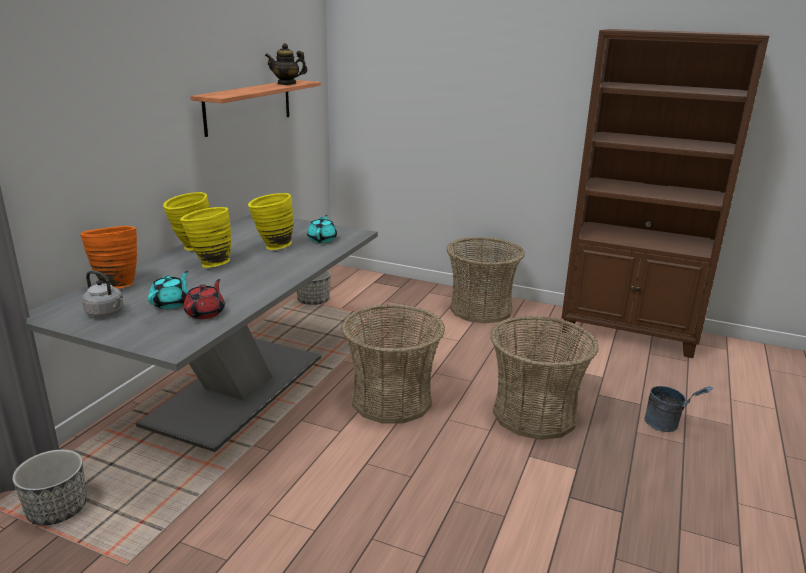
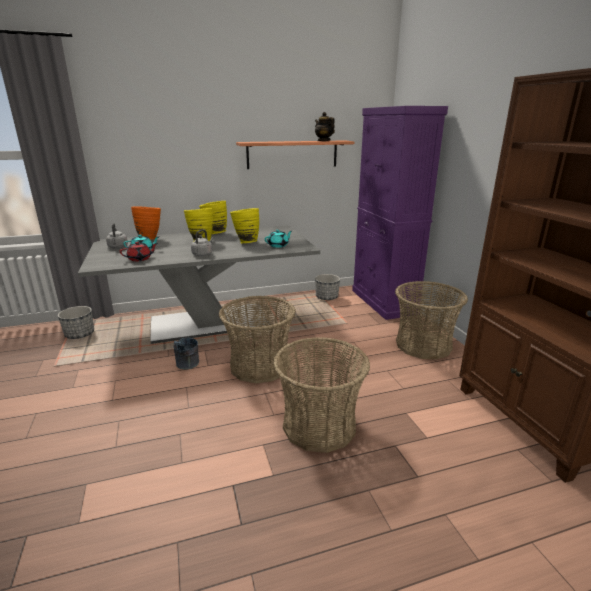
camera: 50 degrees right, 0 degrees up
(269, 277) = (203, 254): none -> grey kettle
(378, 283) = (384, 302): none -> purple cabinet
(667, 425) = (407, 507): grey bucket -> grey bucket (187, 366)

